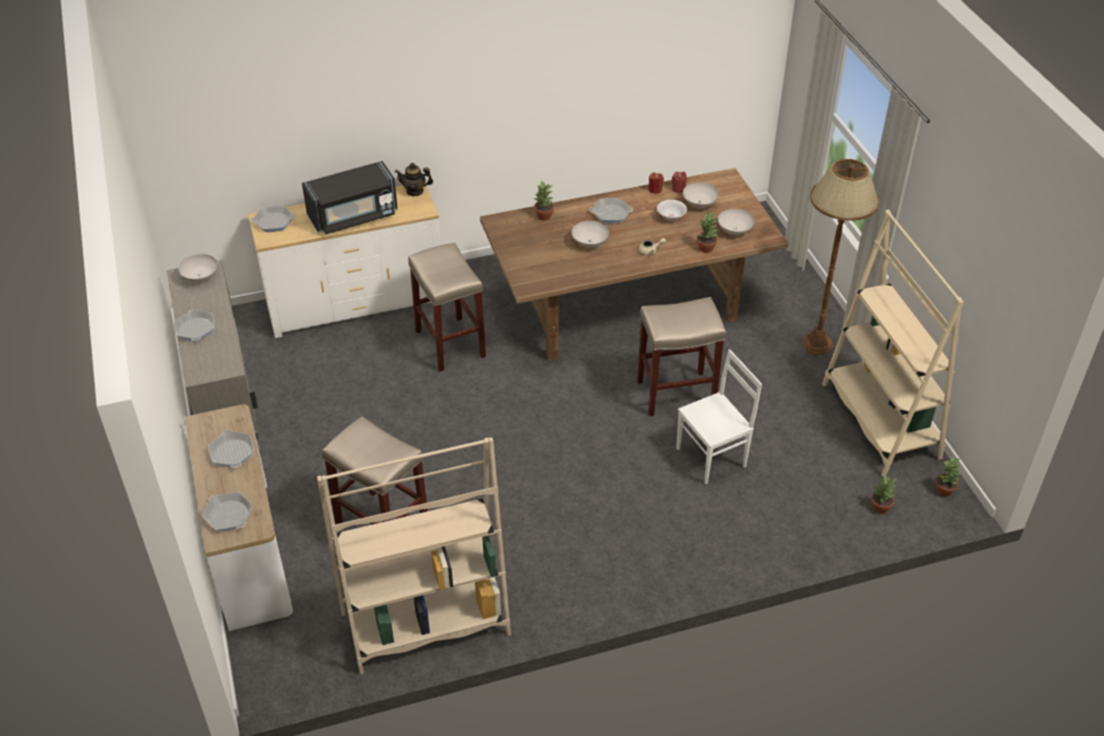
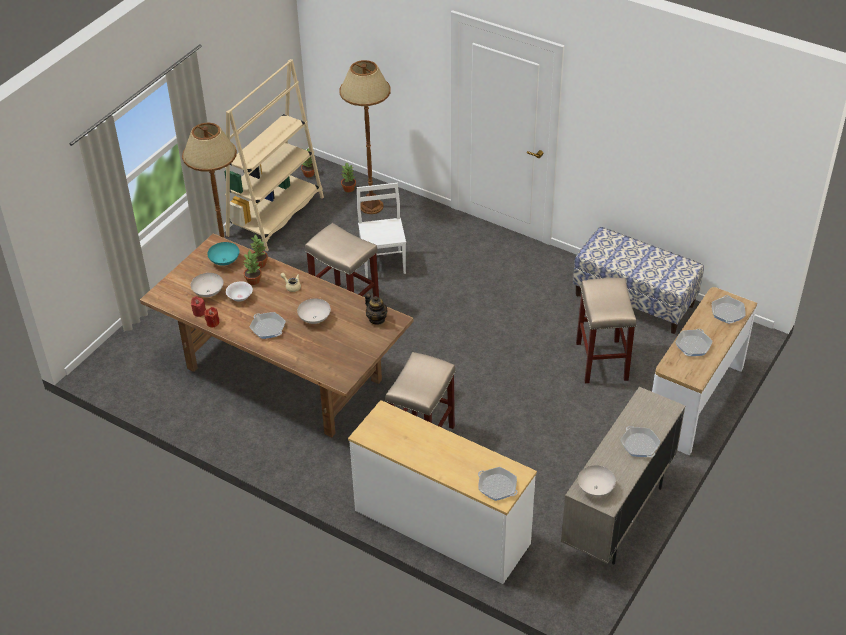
camera: 130 degrees left, 0 degrees up
(195, 329) = (639, 445): frying pan -> frying pan turned 120 degrees clockwise
(353, 216) = (436, 445): black microwave -> none
(415, 191) = (367, 433): teapot -> teapot (377, 319)
(425, 623) = (634, 300): beige bookcase -> bench
(544, 216) = (308, 359): potted plant -> potted plant (253, 280)
(712, 458) = (384, 263): white chair -> white chair turned 60 degrees clockwise
(734, 230) = (224, 261): white bowl -> turquoise bowl
(826, 506) = (371, 206): none -> brown floor lamp

